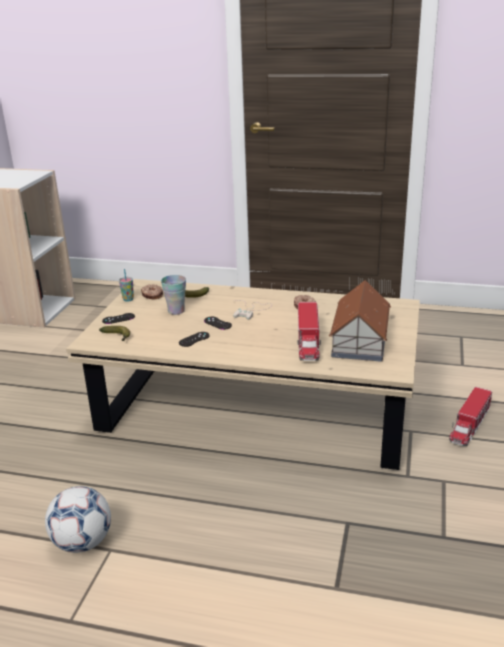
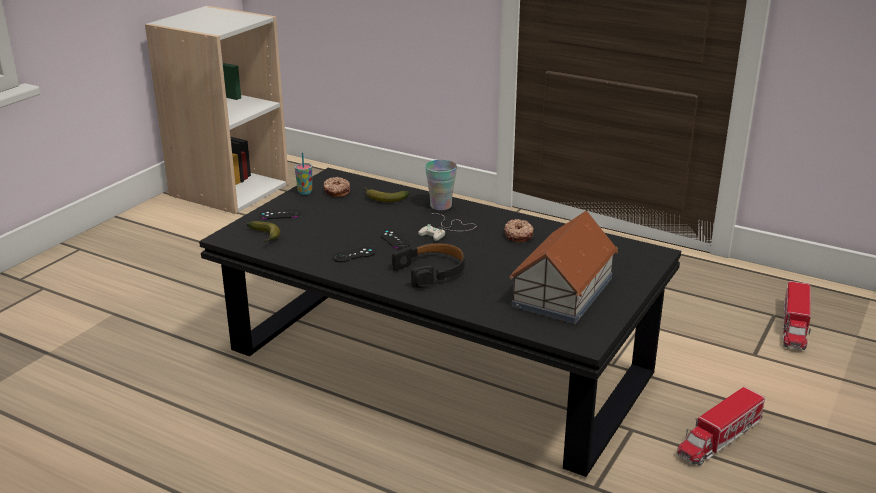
camera: 15 degrees right, 0 degrees up
(82, 542) = (157, 480): football -> none
(176, 311) = (353, 215): cup -> cup (441, 206)
(256, 412) = (439, 365): beige coffee table -> black coffee table
(259, 341) = (431, 271): none -> black headphones
(308, 341) = (494, 281): toy truck -> toy truck (794, 326)

